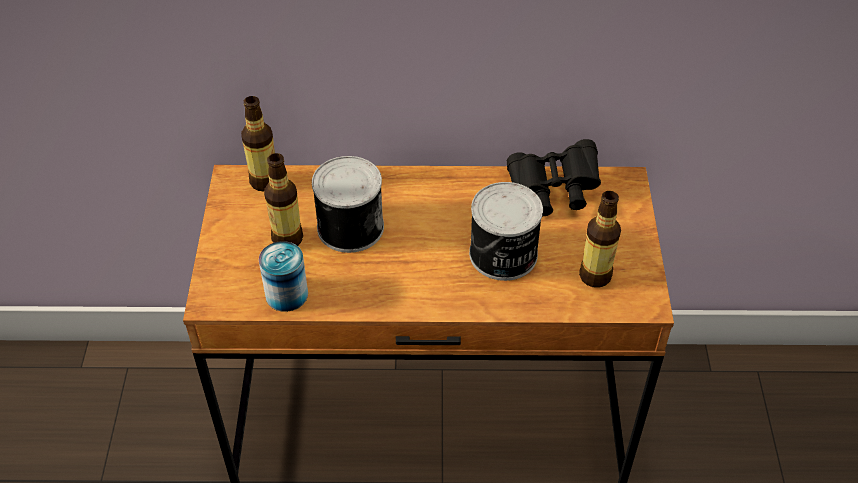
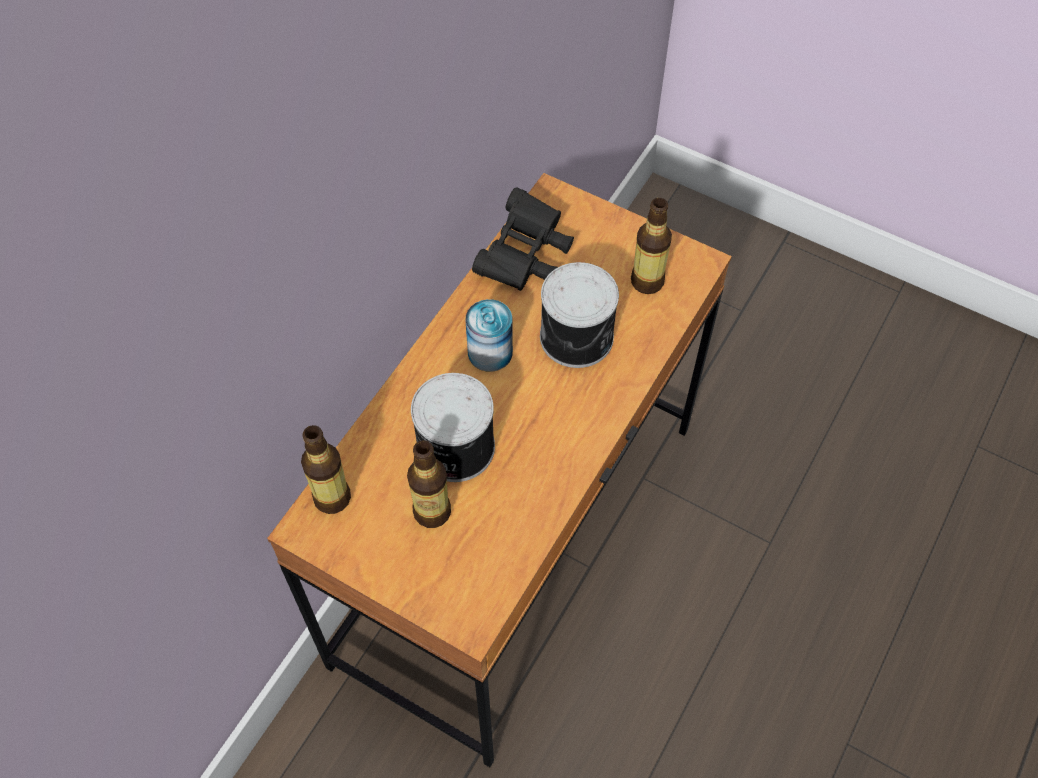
camera: 60 degrees left, 10 degrees up
(286, 294) = (509, 546): can -> can (490, 352)

